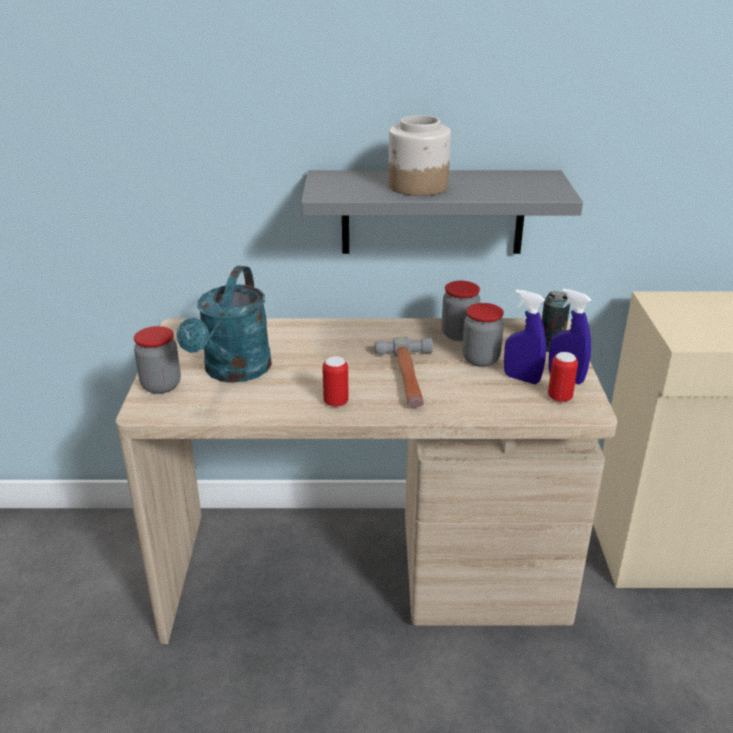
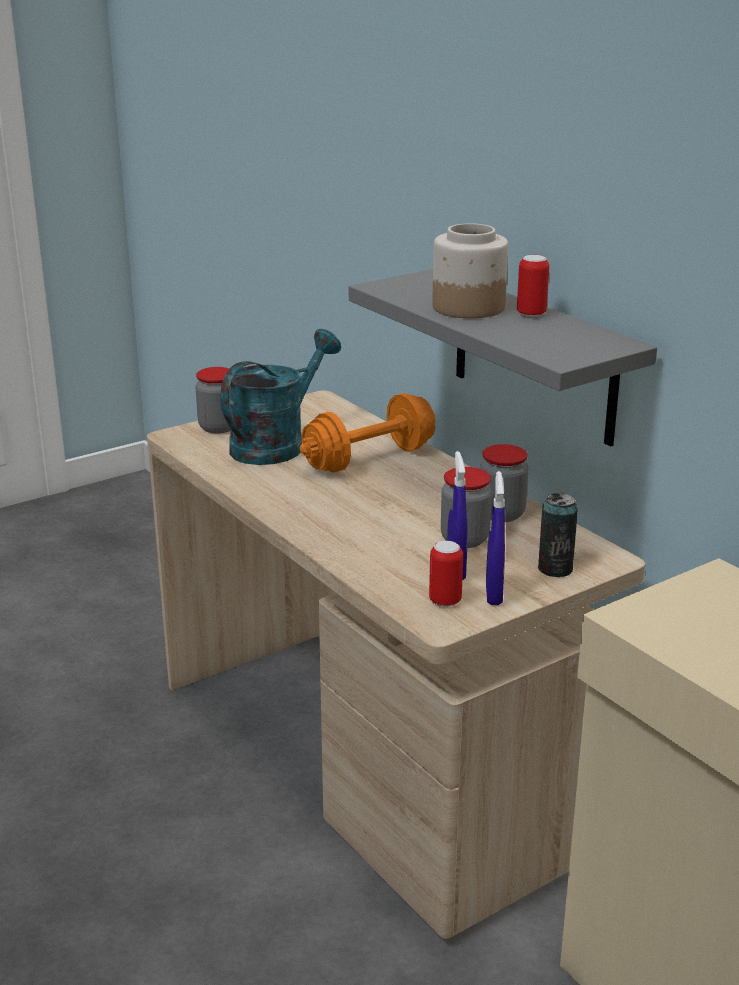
camera: 55 degrees right, 5 degrees down
(233, 372) = (276, 444): turquoise watering can -> turquoise watering can turned 150 degrees clockwise
(314, 346) = (369, 459): none -> orange dumbbell
(336, 402) = (284, 499): can -> can (531, 314)
(409, 378) = (372, 516): hammer -> none

